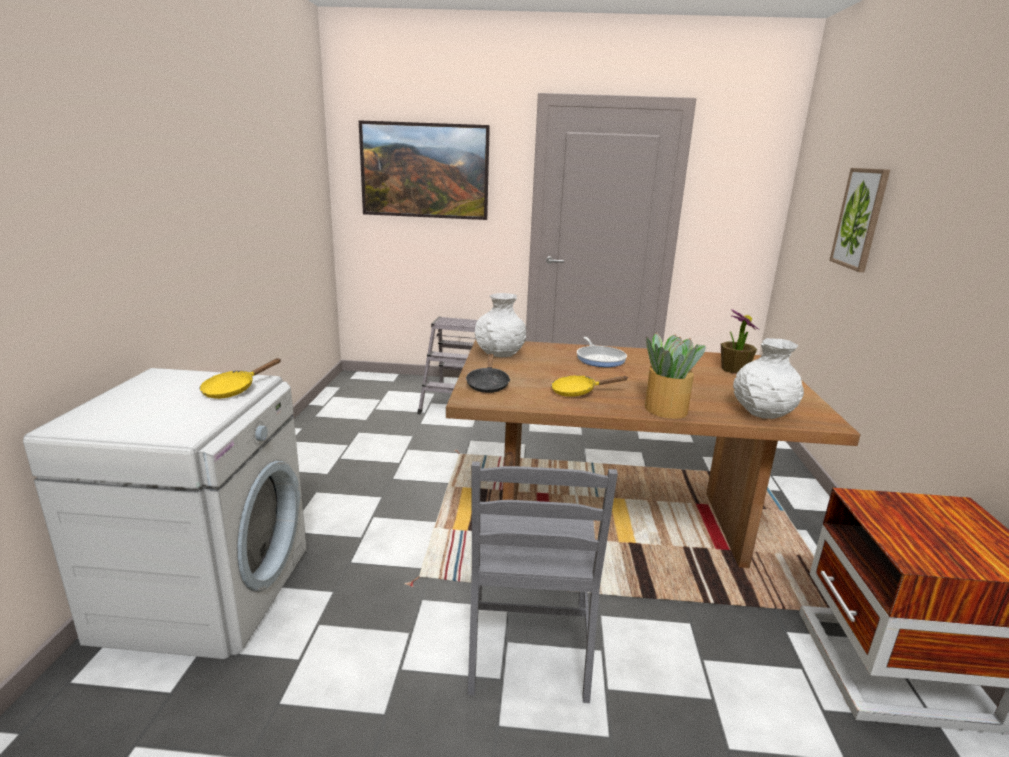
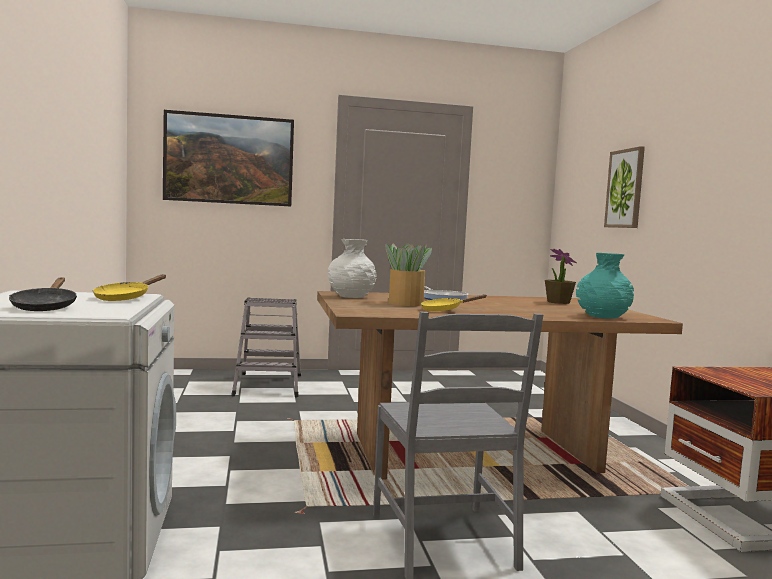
camera: 15 degrees left, 15 degrees down
(487, 384) = (360, 308): black frying pan -> black frying pan (45, 307)
(665, 409) = (526, 315): potted plant -> potted plant (405, 303)
(762, 413) = (603, 317): white vase -> turquoise vase

